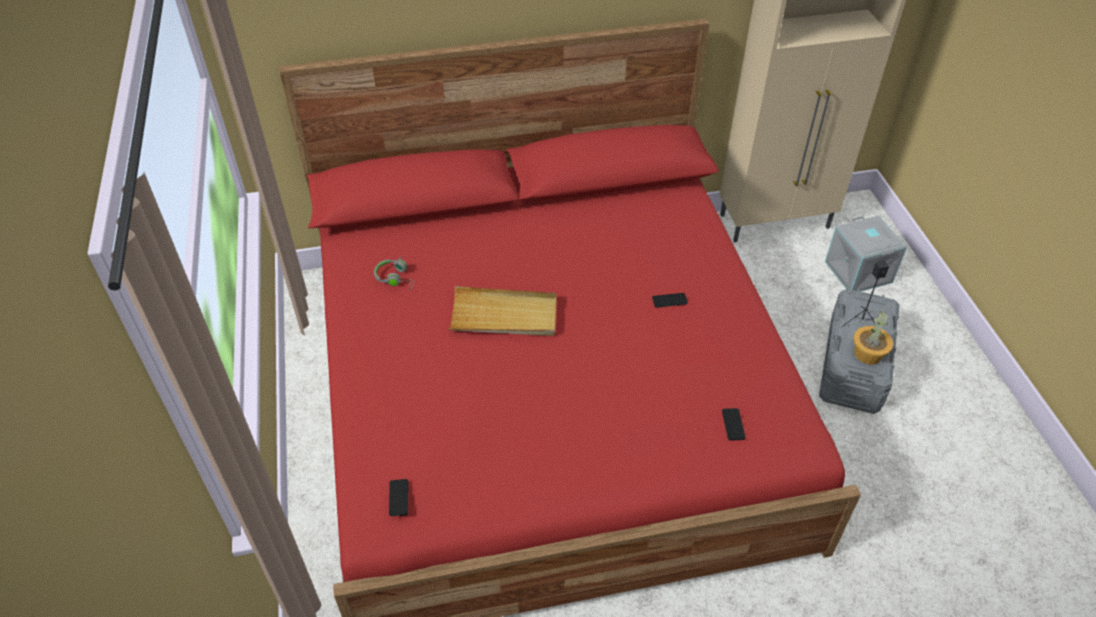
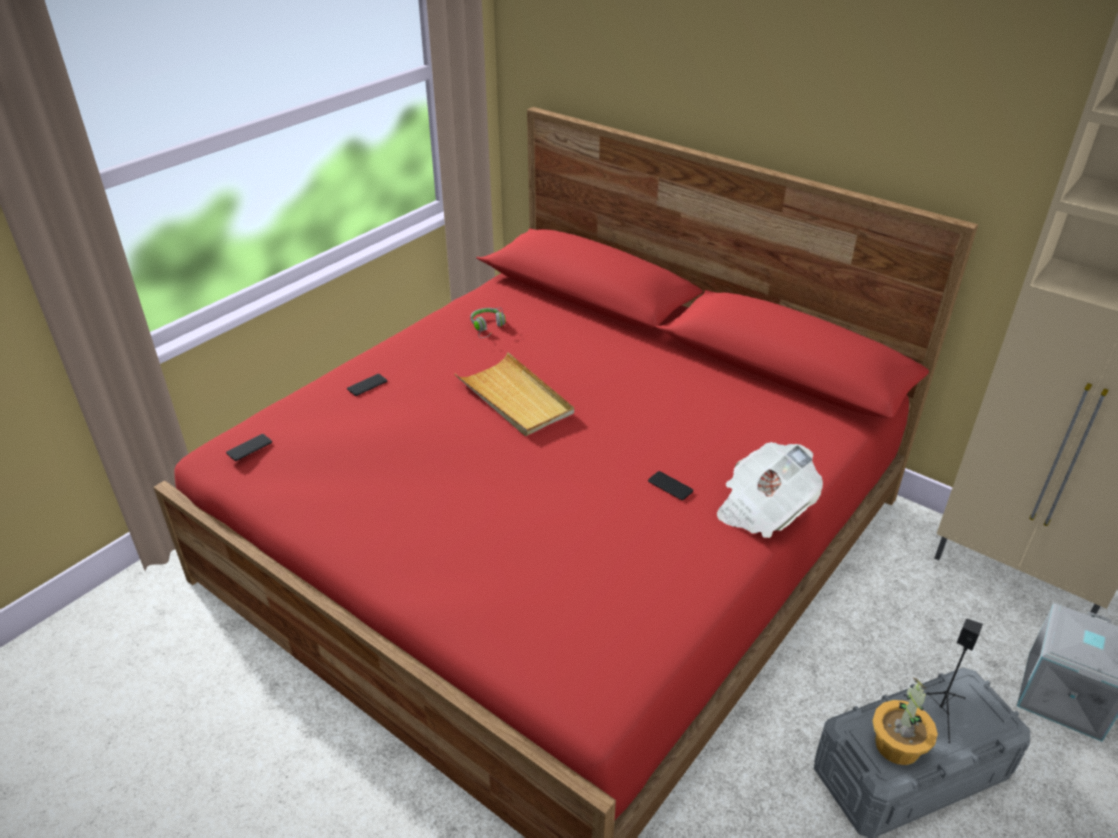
camera: 50 degrees right, 10 degrees down
(726, 276) = (763, 508): none -> newspaper
(733, 424) = (554, 618): phone -> phone (367, 385)

